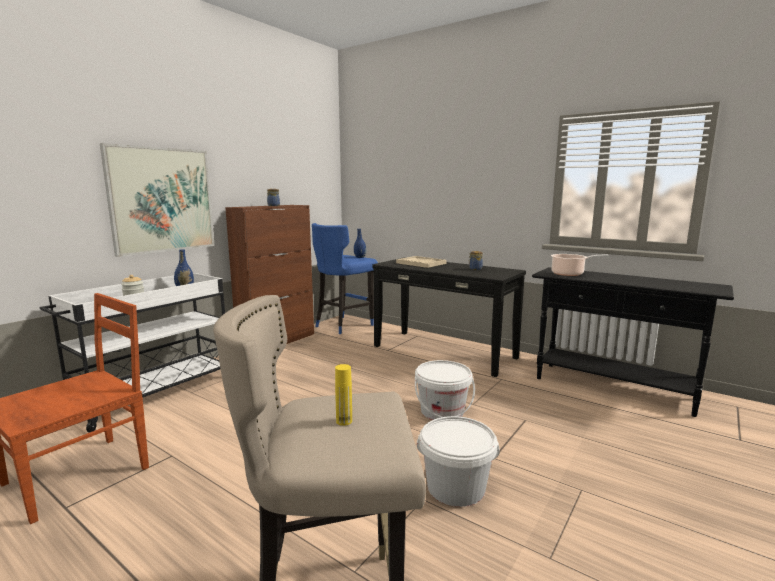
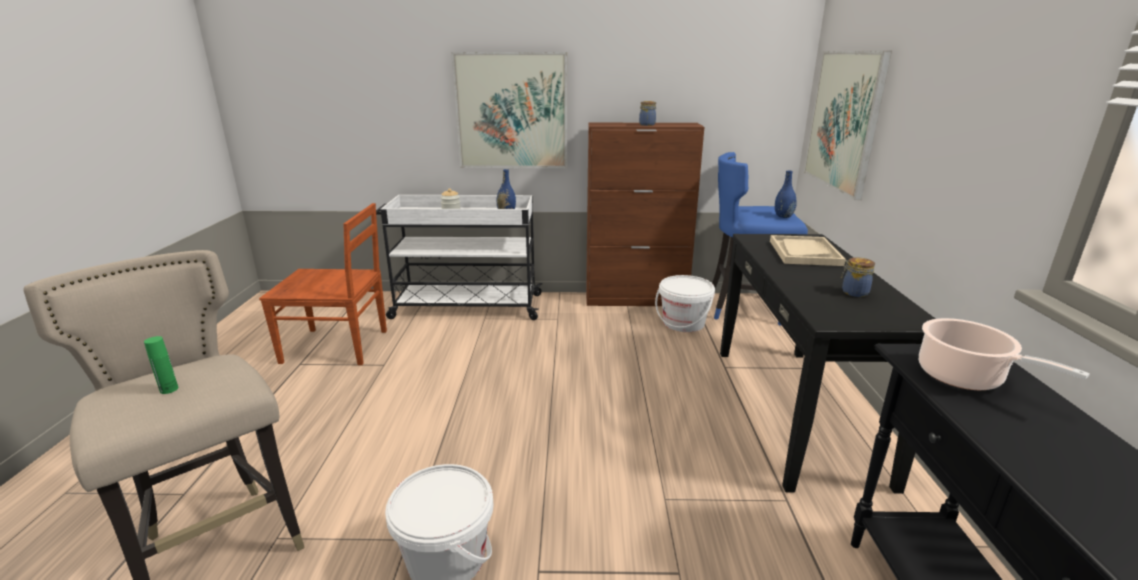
camera: 55 degrees right, 10 degrees up
(344, 421) = (169, 389): yellow bottle -> green bottle
(384, 196) = (844, 121): none -> picture
(442, 411) = (613, 479): white bucket -> white bucket (683, 323)

